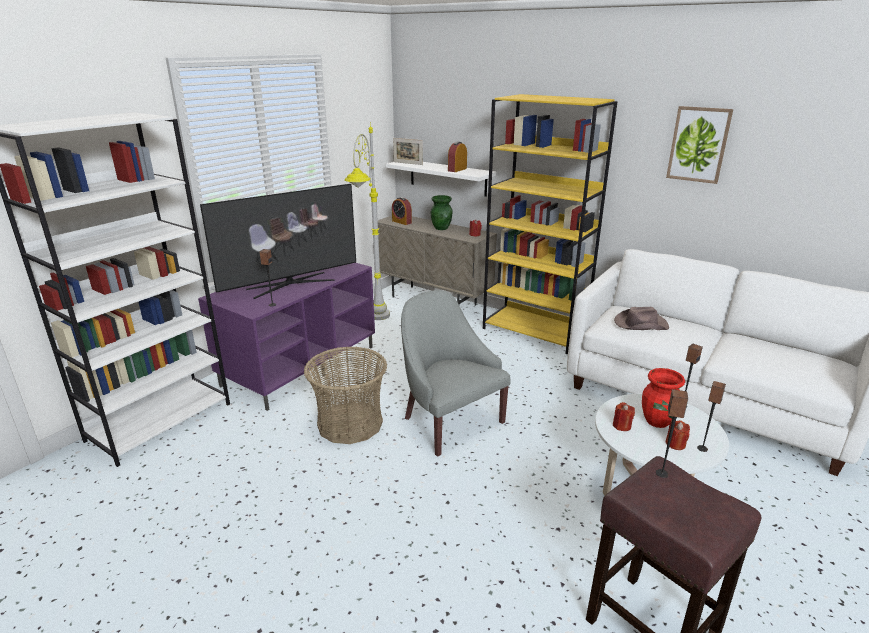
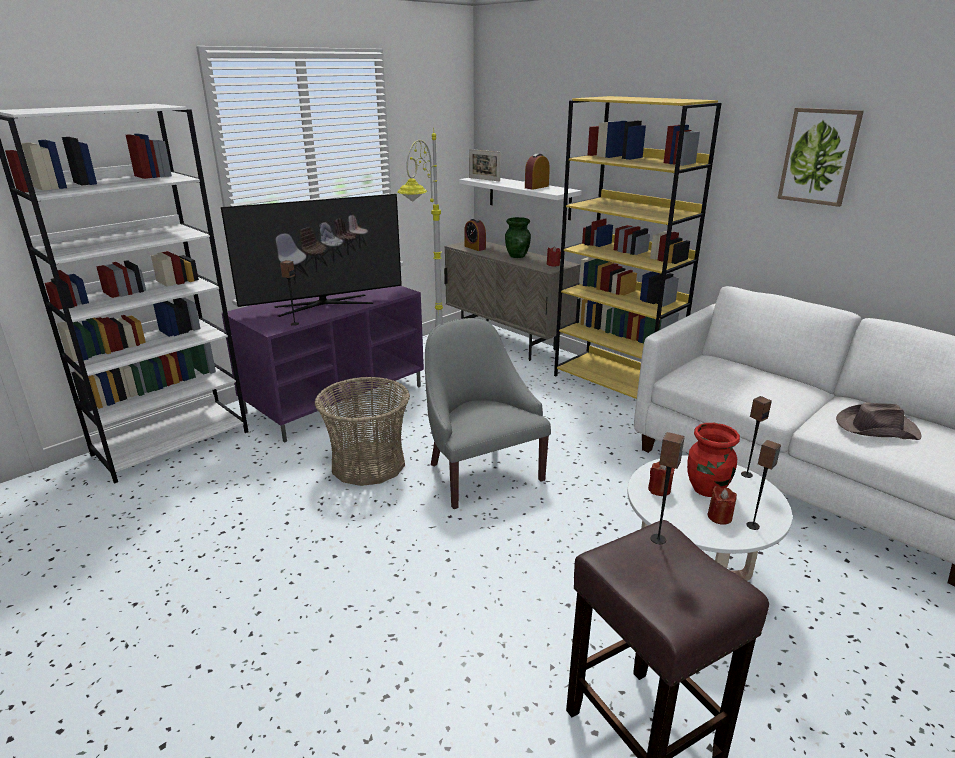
camera: 10 degrees right, 0 degrees up
(640, 324) = (725, 377): brown hat -> brown hat (875, 428)

